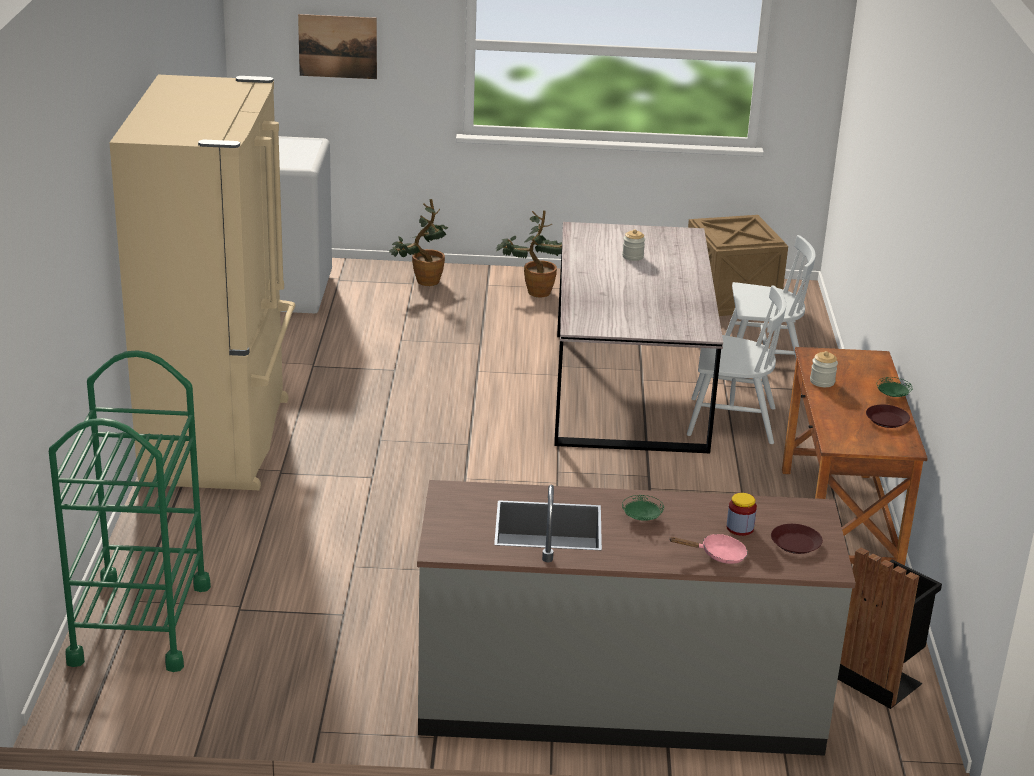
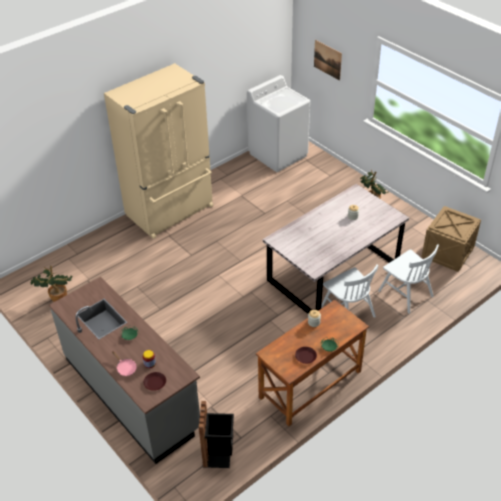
camera: 50 degrees right, 15 degrees up
(140, 623) = (59, 267): green cart -> none
(422, 282) = (334, 177): potted plant -> potted plant (57, 299)

